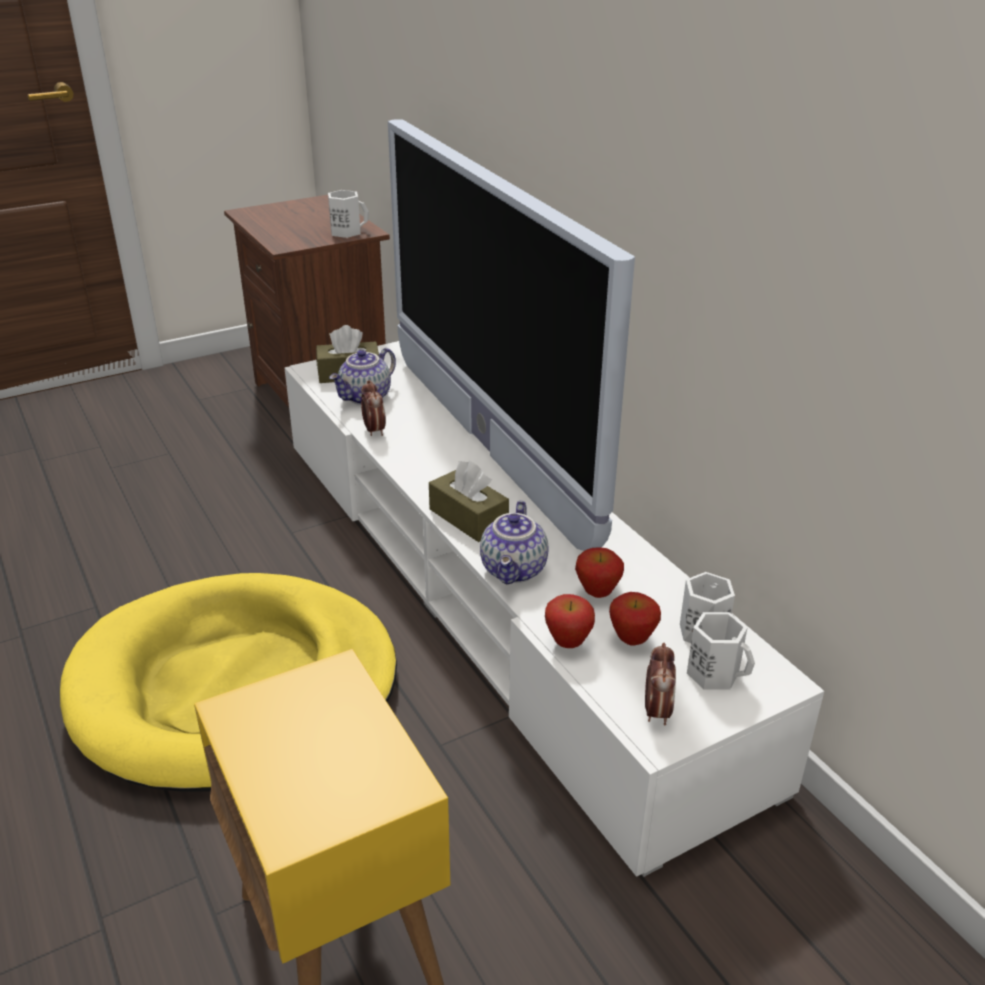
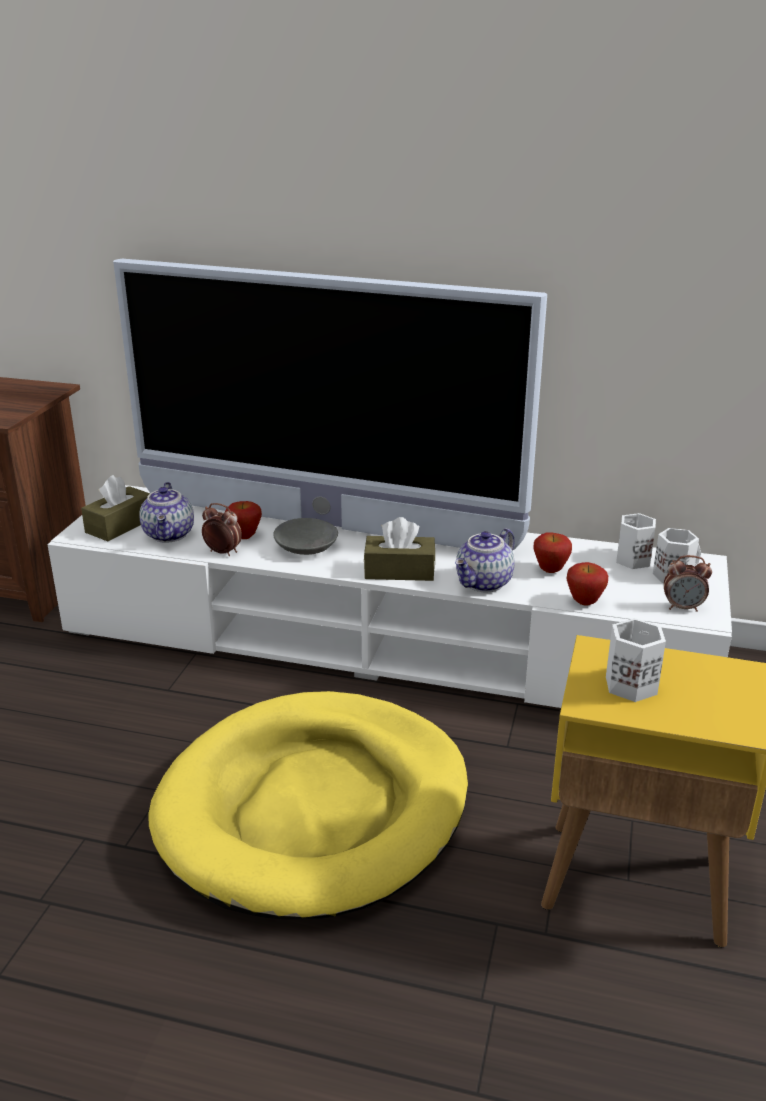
camera: 45 degrees left, 5 degrees down
(347, 231) = (36, 393): white mug -> white mug (630, 683)
(437, 458) = (307, 548): none -> grey bowl
(515, 570) = (484, 583): teapot -> teapot turned 75 degrees clockwise
(632, 640) = (610, 583): apple -> apple (245, 536)
(656, 711) = (683, 607): alarm clock -> alarm clock turned 135 degrees clockwise

